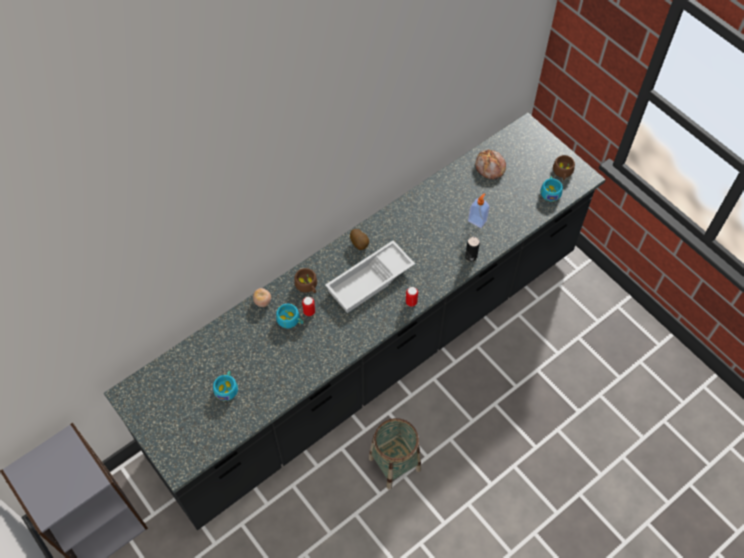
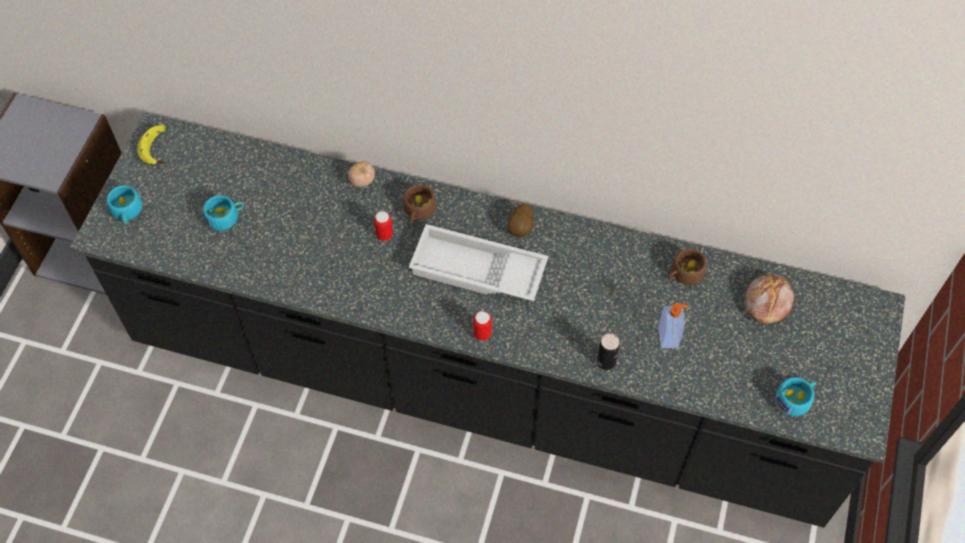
camera: 55 degrees right, 0 degrees up
(141, 398) = (159, 148): none -> banana
(290, 320) = (358, 223): turquoise cup -> turquoise cup (127, 212)
(394, 463) = (356, 498): basket -> none
(562, 173) = (842, 397): brown cup -> brown cup (684, 274)

